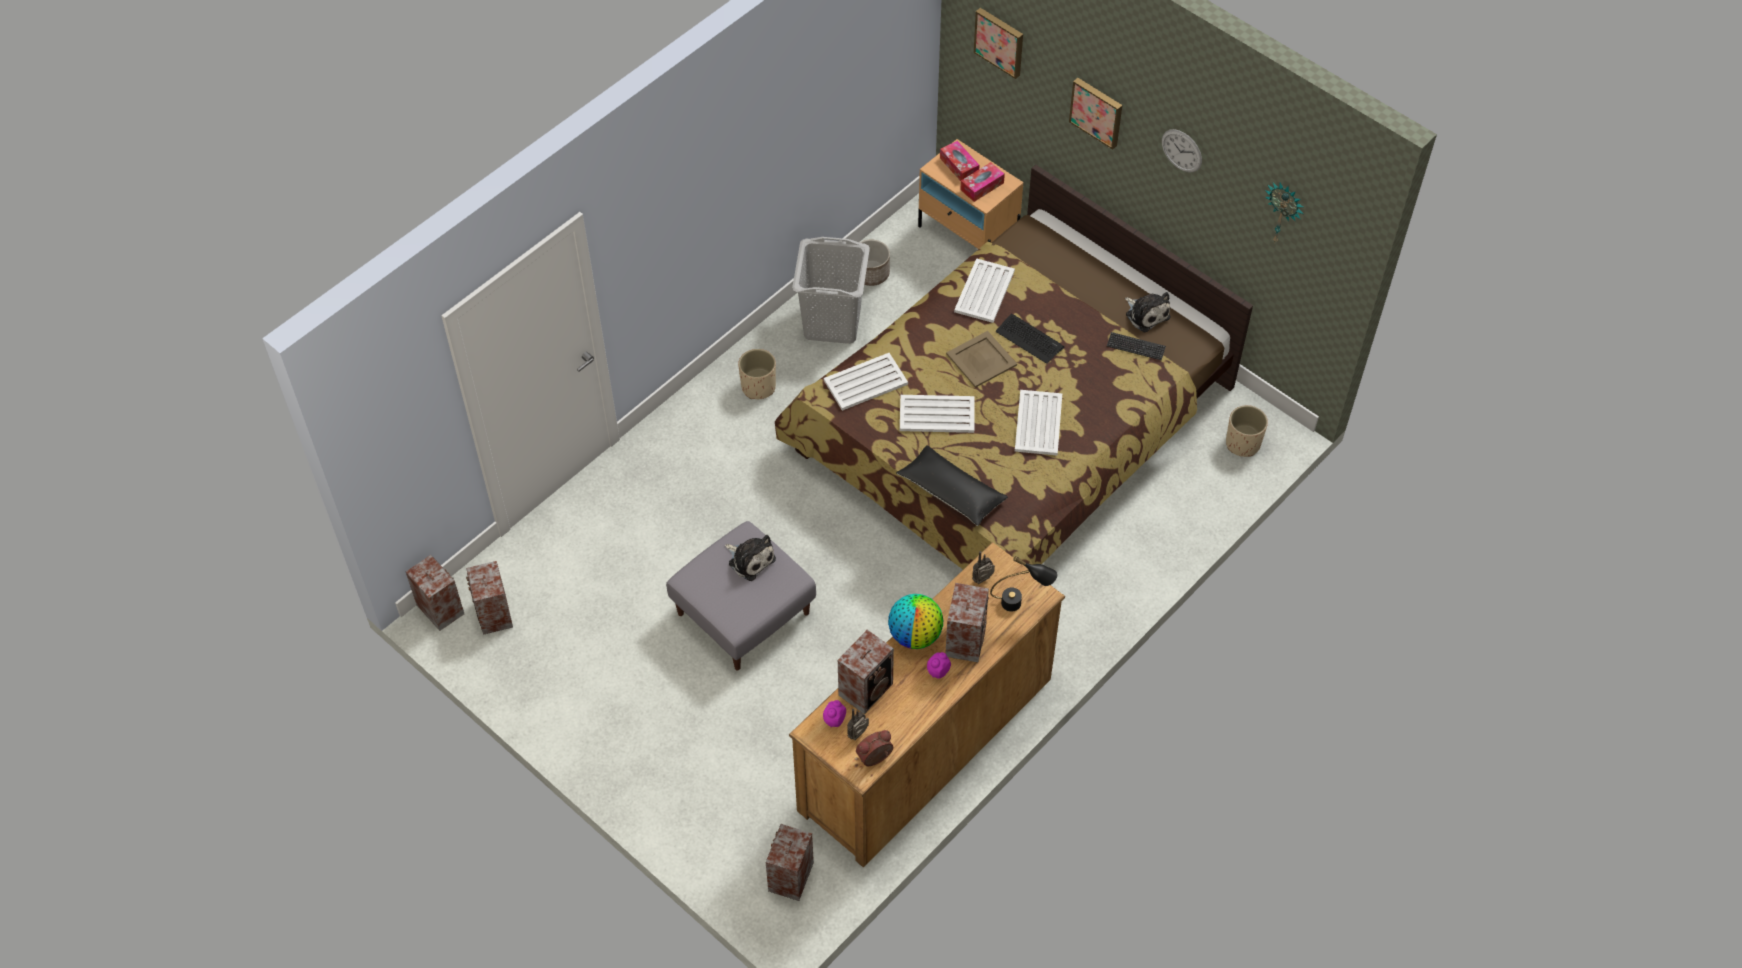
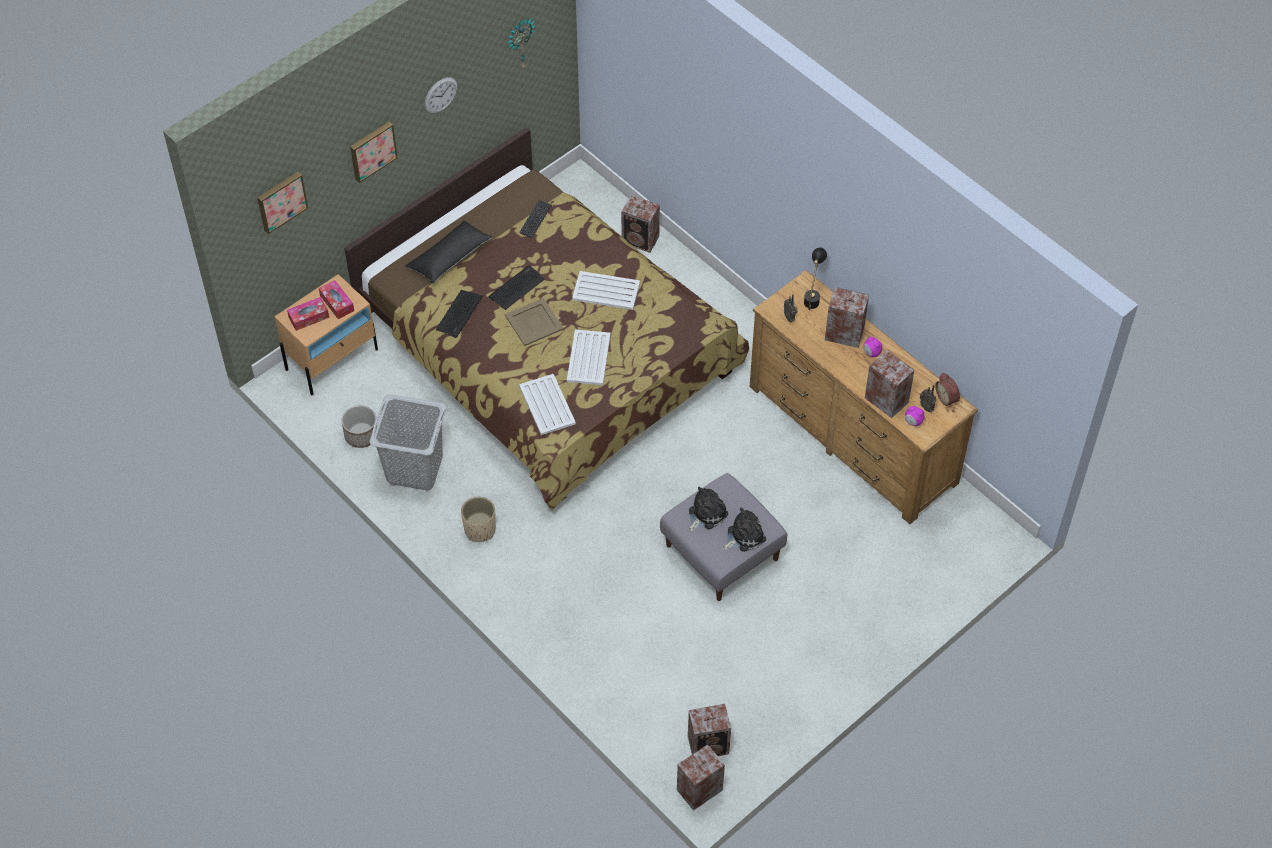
camera: 85 degrees left, 0 degrees up
(789, 878) = (967, 532): speaker -> speaker (641, 240)
(915, 635) = (838, 365): globe -> none
(951, 492) = (669, 355): black pillow -> black pillow (449, 257)
(984, 292) = (459, 314): white tray -> keyboard
(1146, 314) = (498, 211): plush toy -> plush toy (744, 535)
(1242, 443) = (587, 202): beige planter -> none

